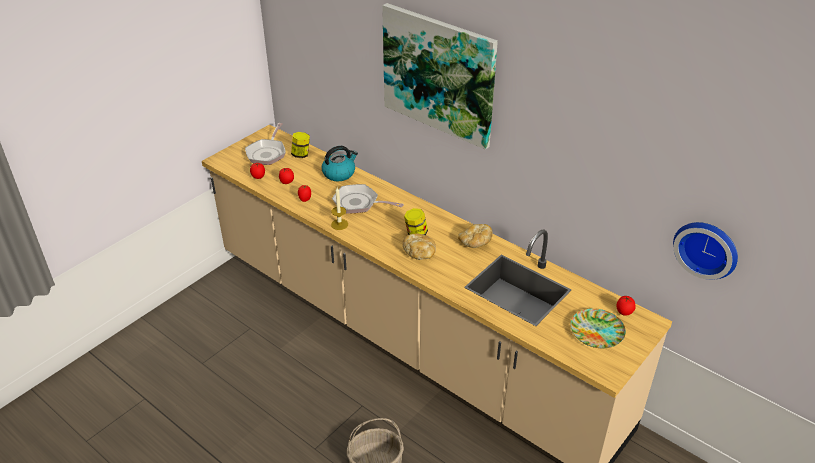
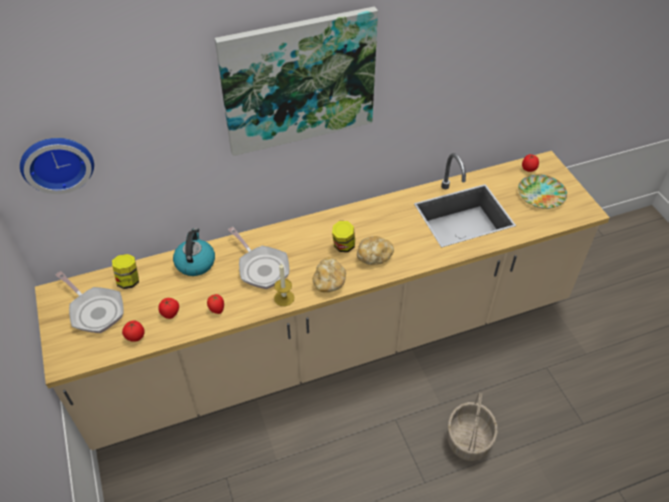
camera: 60 degrees left, 10 degrees up
(359, 203) = (261, 267): frying pan -> frying pan turned 90 degrees counterclockwise
(475, 242) = (386, 212): bread -> bread (329, 282)
(707, 248) = (576, 76): wall clock -> wall clock (57, 162)

